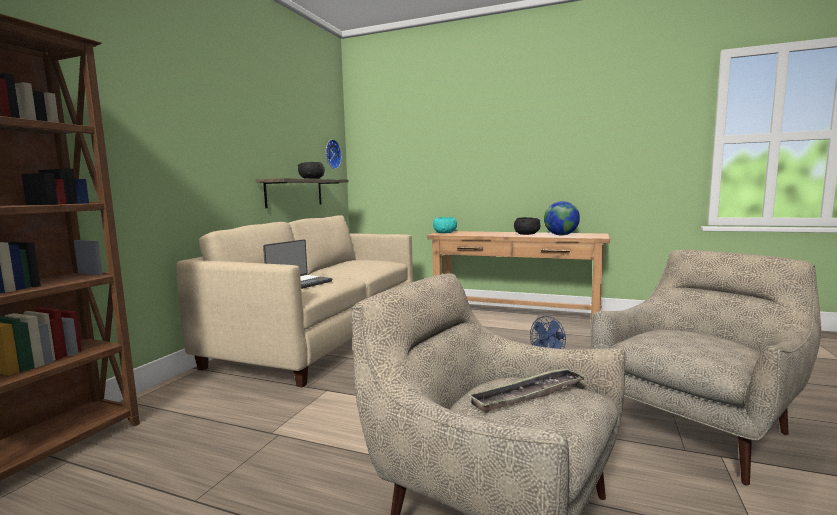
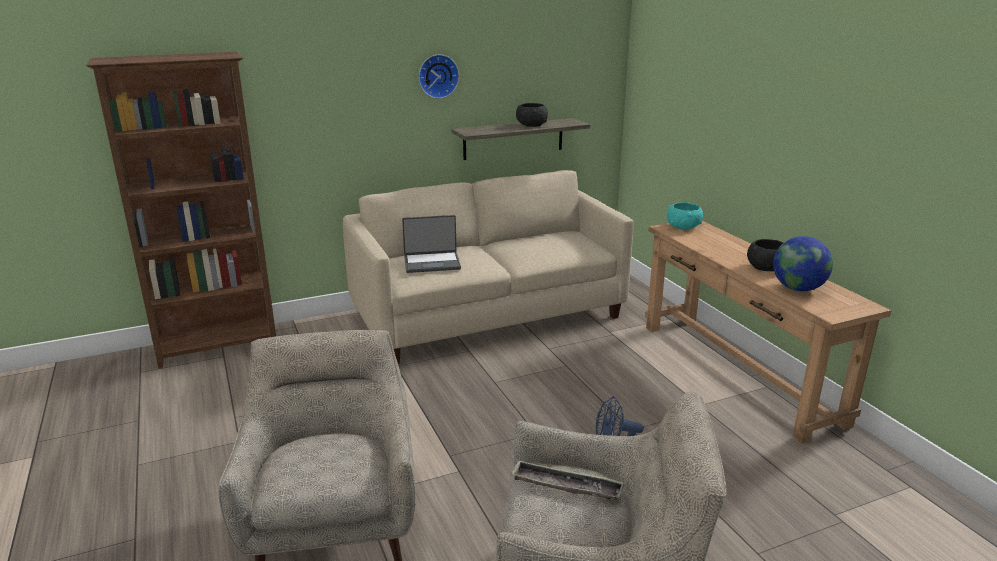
camera: 45 degrees right, 15 degrees up
(331, 154) = (591, 81): wall clock -> wall clock (437, 76)
(528, 395) = (331, 457): tray -> tray (566, 485)

